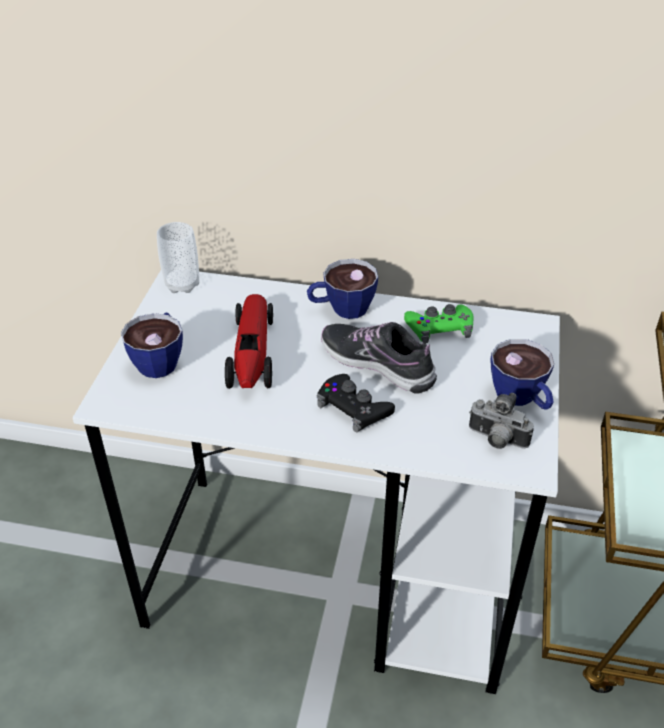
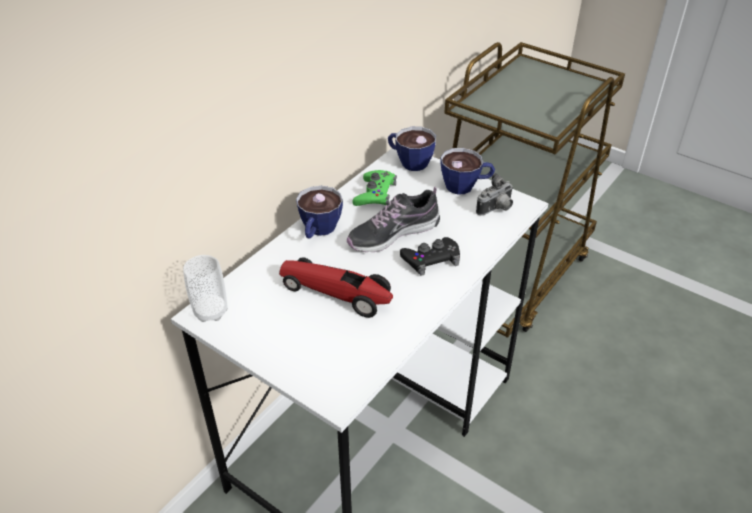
camera: 65 degrees left, 0 degrees up
(160, 359) = (305, 350): cup -> cup (409, 161)

